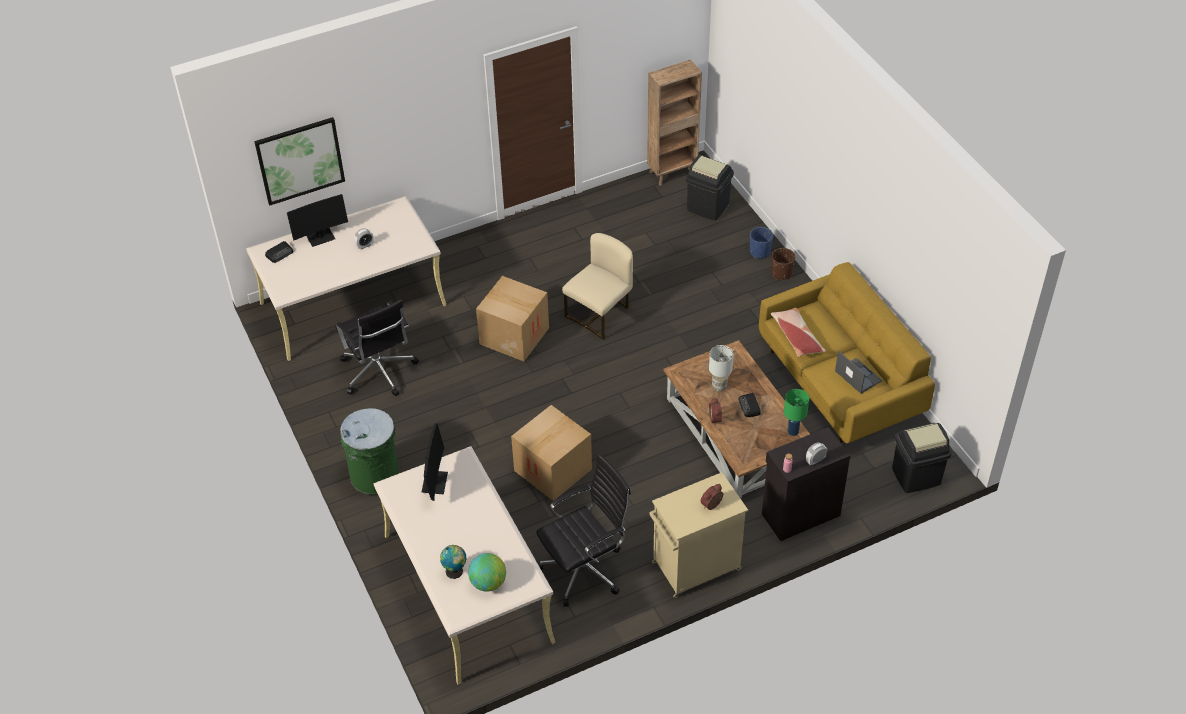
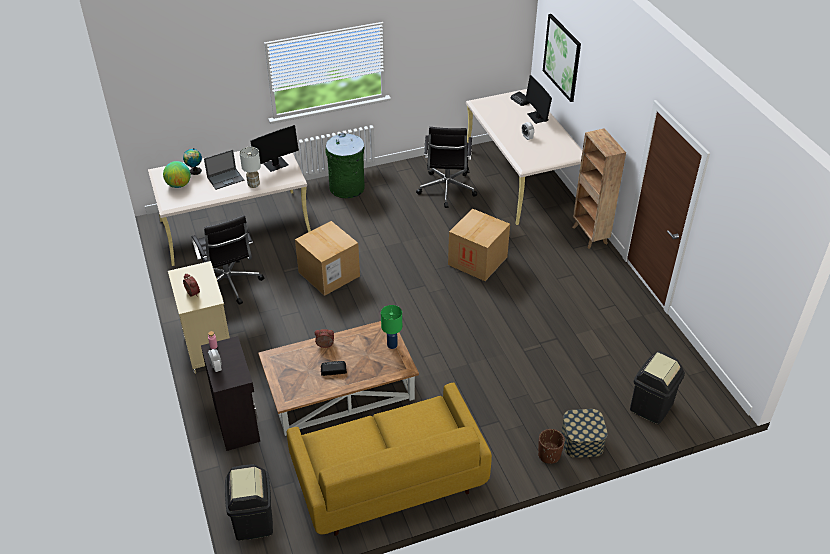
camera: 95 degrees right, 5 degrees down
(379, 372) = (446, 190): black office chair -> black office chair turned 60 degrees counterclockwise
(434, 482) = (276, 165): monitor -> monitor turned 45 degrees counterclockwise
(600, 314) = (499, 314): beige chair -> none
(672, 172) = (705, 384): brown bookcase -> brown bookcase (590, 236)
(719, 387) = (361, 352): white table lamp -> white table lamp (253, 185)
(759, 252) = (582, 441): blue planter -> storage box
(792, 431) = (296, 396): green table lamp -> green table lamp (392, 345)
(796, 337) = (410, 412): pillow -> none
(857, 375) = (348, 452): laptop -> laptop (226, 179)

